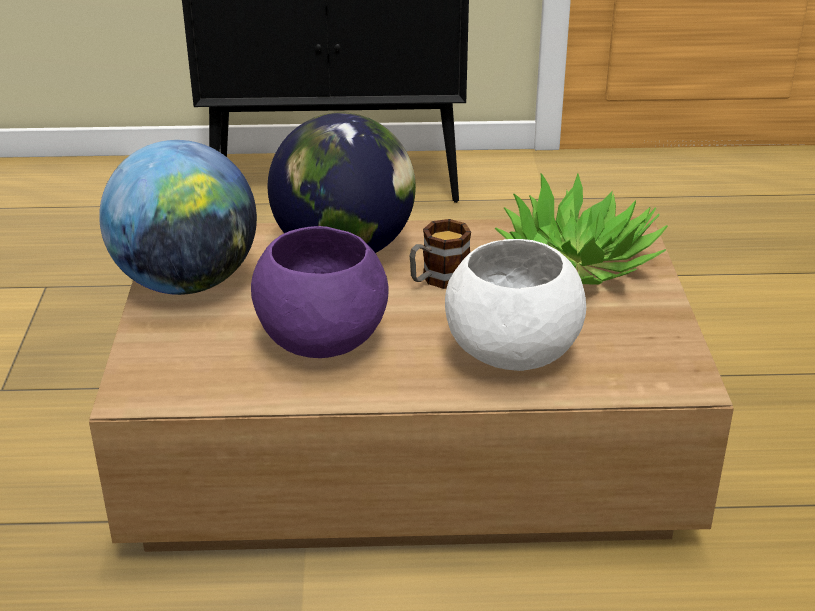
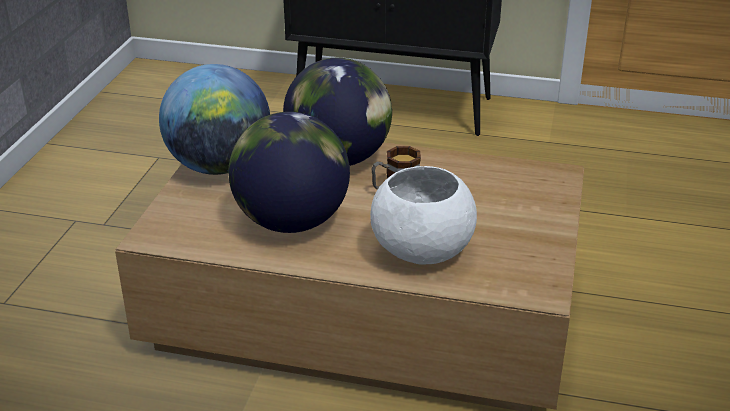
camera: 15 degrees right, 0 degrees up
(321, 341) = (291, 221): purple bowl -> globe
(578, 262) = (507, 192): potted plant -> none

